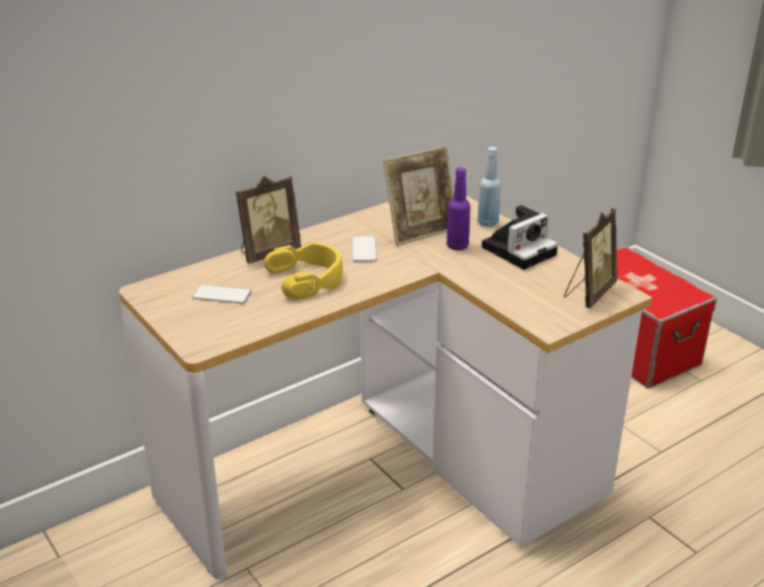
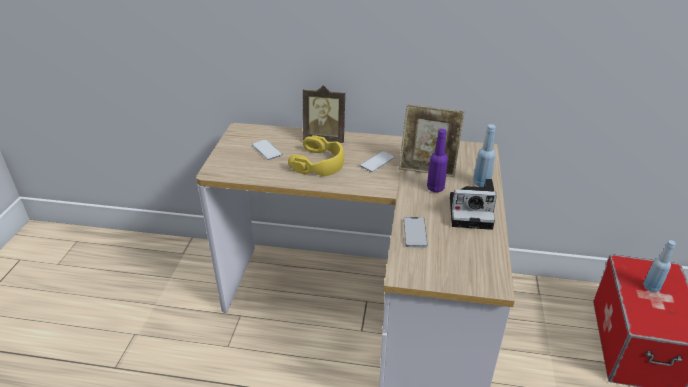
camera: 45 degrees right, 5 degrees up
(503, 291) = (415, 233): none -> phone
(588, 293) = (470, 268): picture frame -> none
(630, 275) = (651, 287): none -> blue bottle

